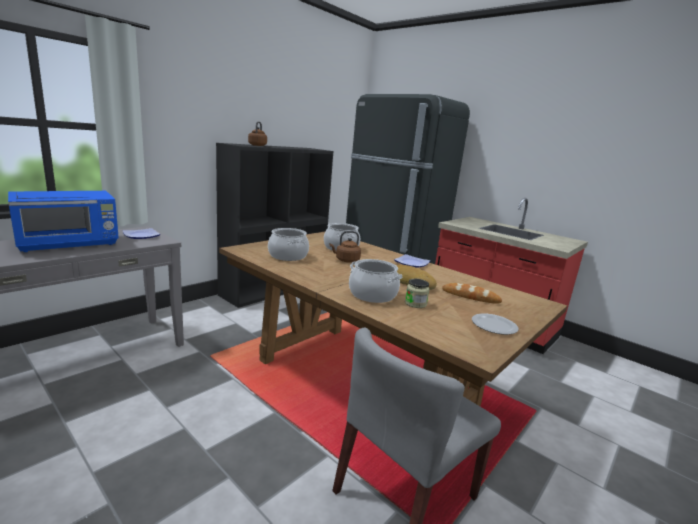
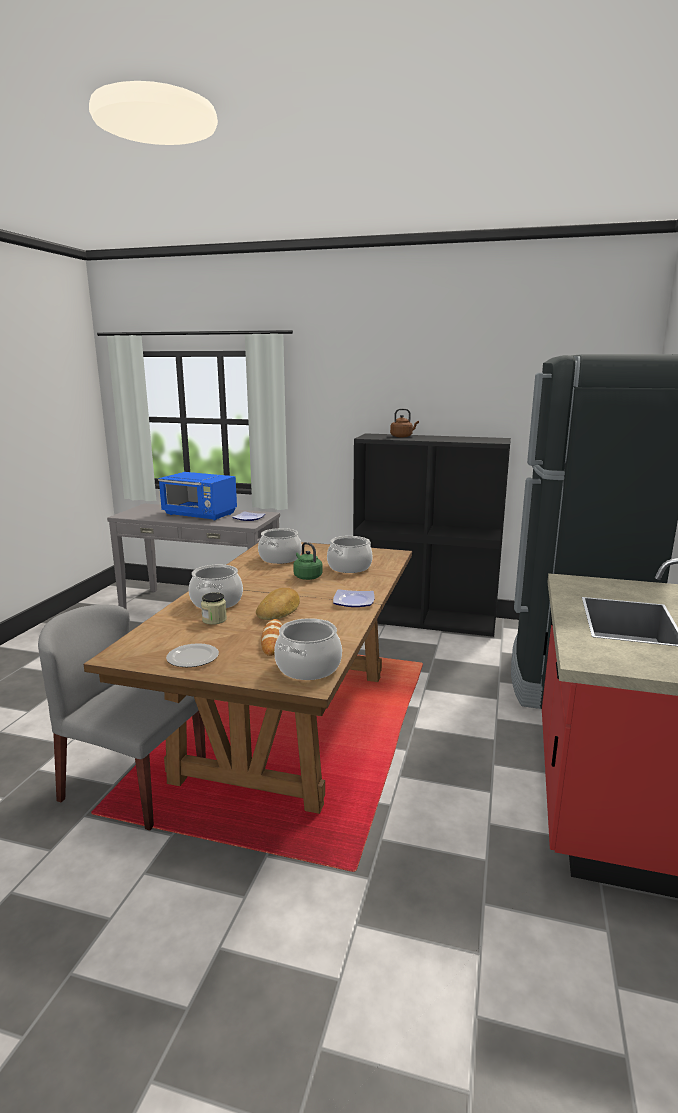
camera: 65 degrees right, 0 degrees up
(346, 260) = (307, 576): brown kettle -> green kettle
(520, 298) = (308, 667): none -> cooking pot

